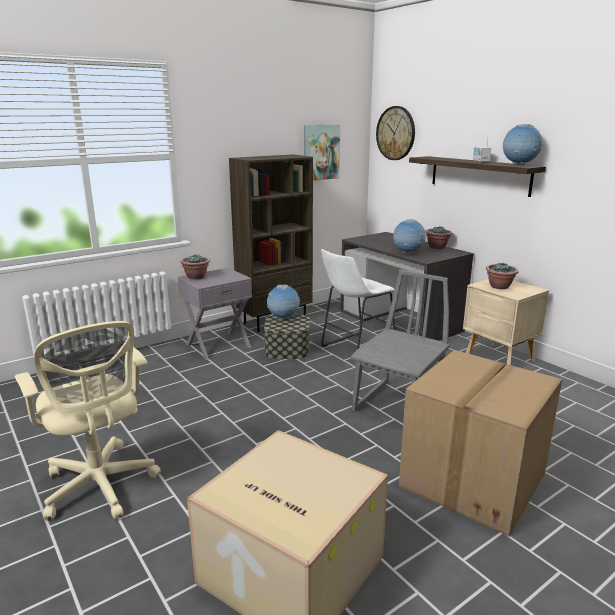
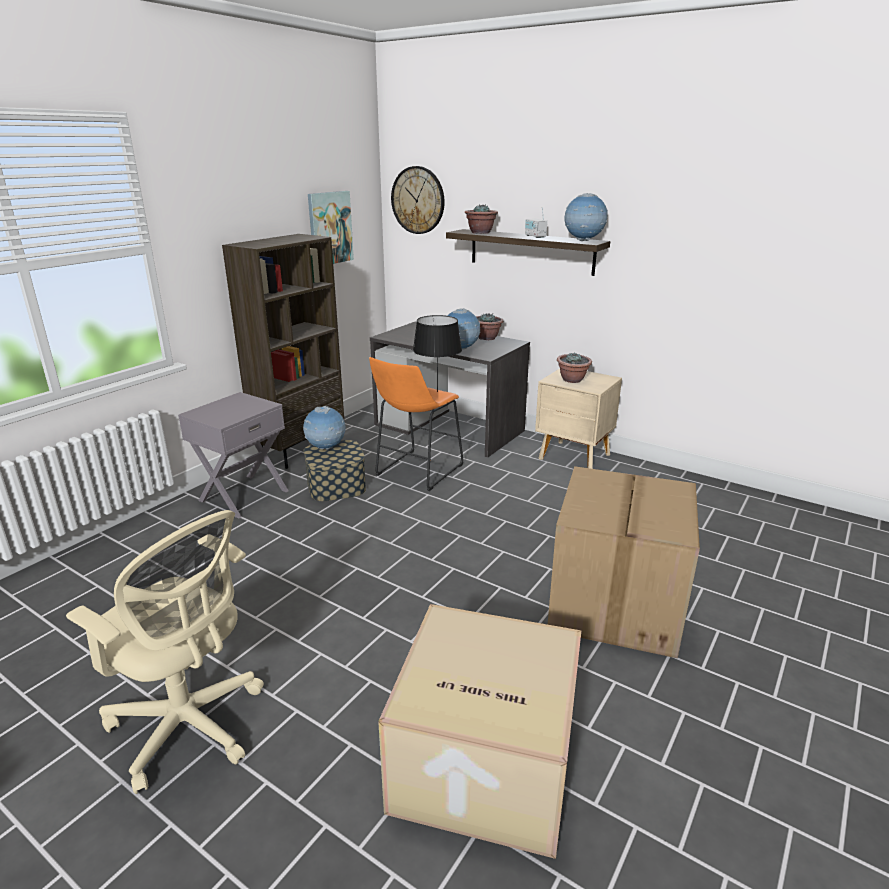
camera: 20 degrees left, 5 degrees up
(196, 277) = (206, 412): potted plant -> potted plant (480, 232)
(355, 349) = (416, 472): white stool -> orange stool
(377, 283) = (437, 391): none -> black table lamp
(399, 406) = (501, 535): grey chair -> none

